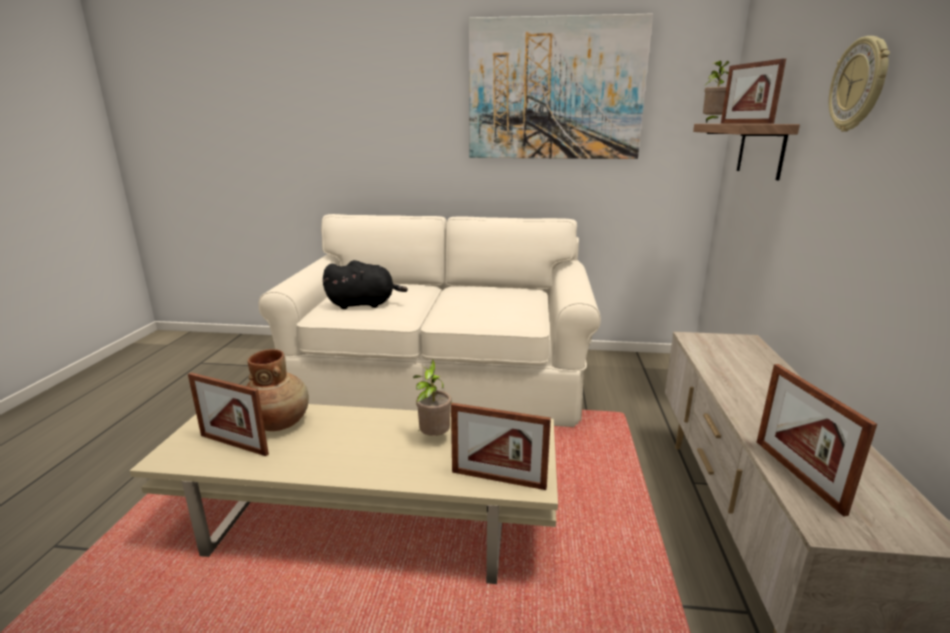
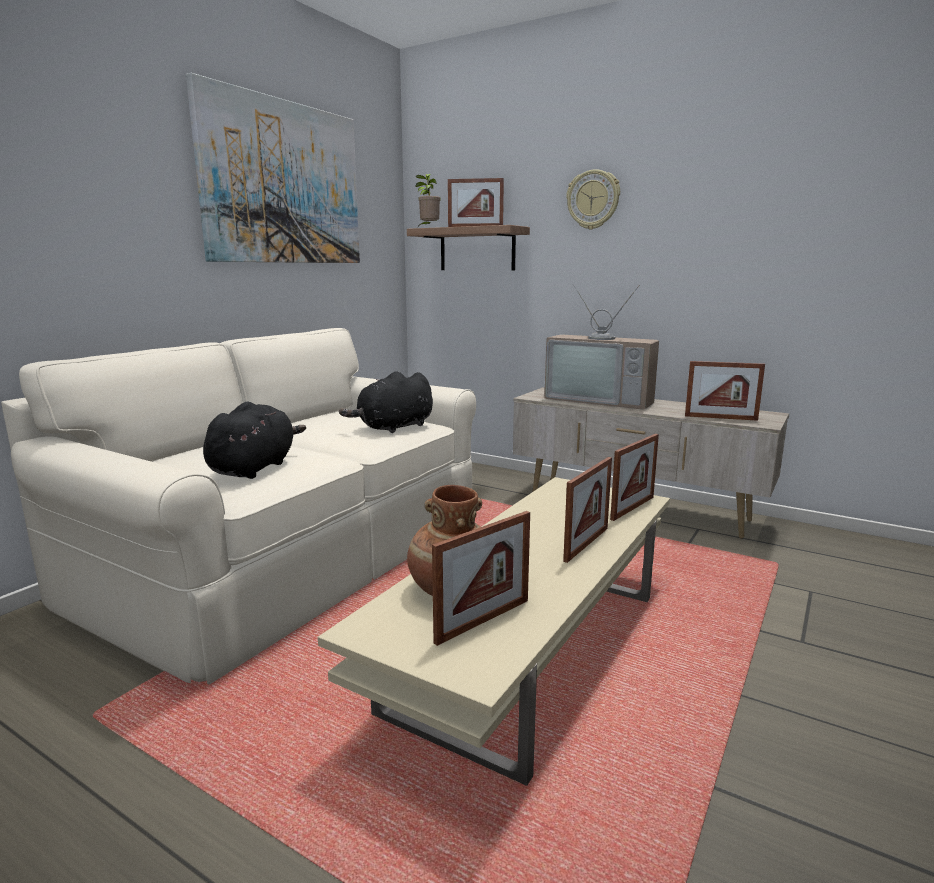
camera: 65 degrees left, 5 degrees down
(384, 465) = (586, 544): none -> picture frame
(433, 437) = (552, 519): potted plant -> none
(499, 313) = (393, 427): none -> black plush toy
(752, 374) = (601, 399): none -> television

